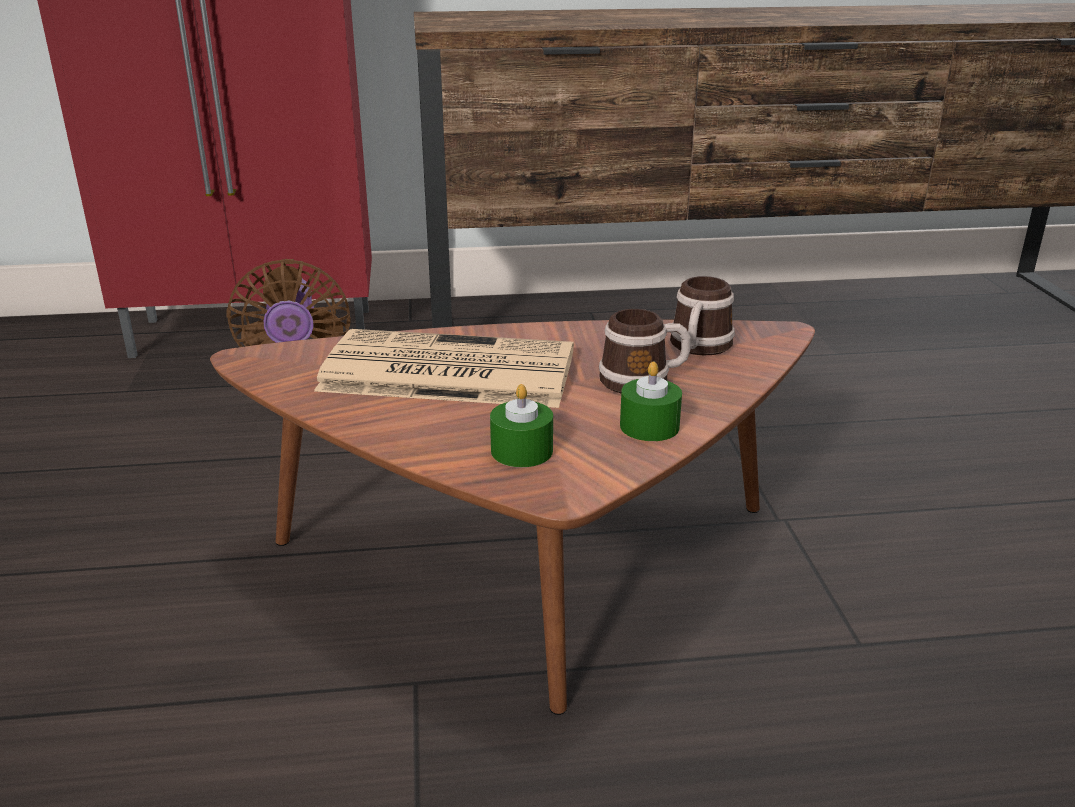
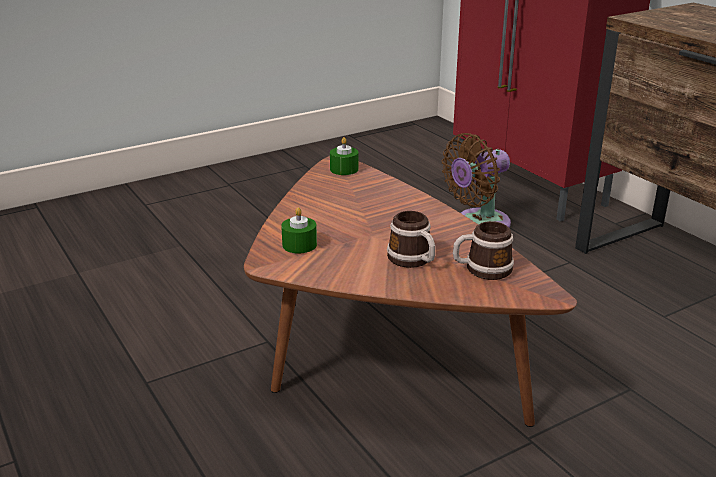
camera: 65 degrees right, 0 degrees up
(444, 371) = (368, 206): newspaper -> none
(649, 426) = (356, 272): green candle -> green candle (344, 169)

